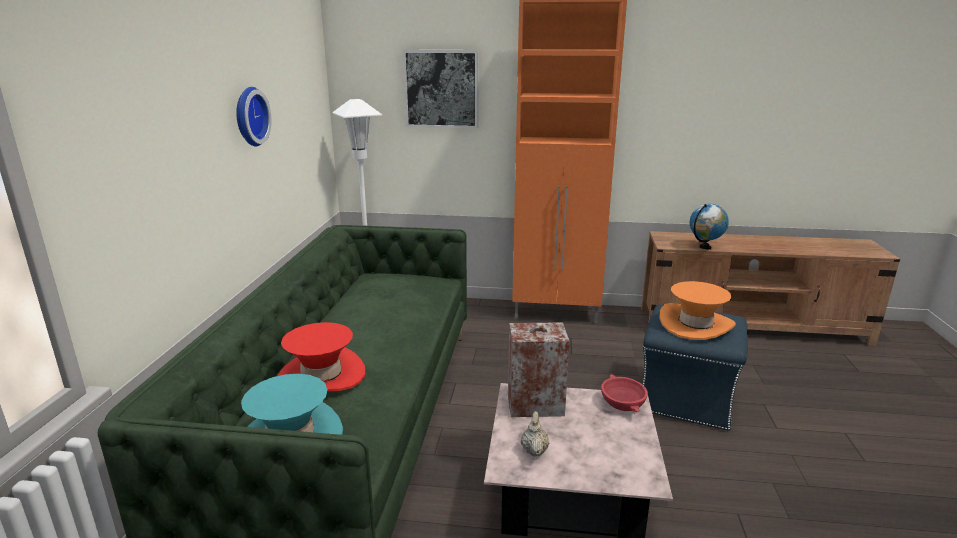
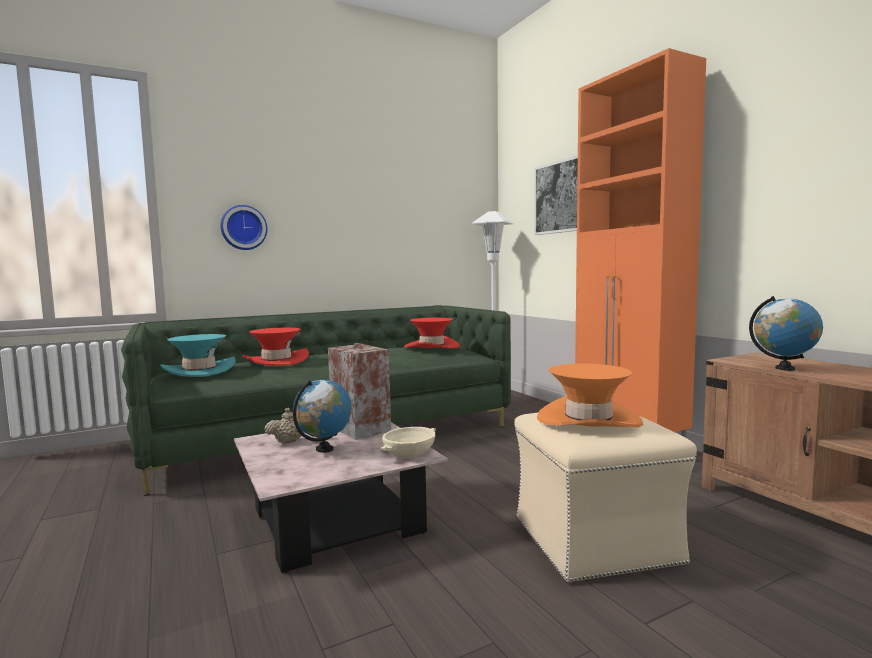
camera: 55 degrees right, 15 degrees down
(248, 116) = (368, 210): wall clock -> wall clock (243, 227)
(393, 284) = (431, 346): none -> red hat
(577, 438) = (324, 449): none -> globe
(623, 403) = (409, 453): red bowl -> beige bowl
(687, 398) = (596, 541): blue ottoman -> beige ottoman

